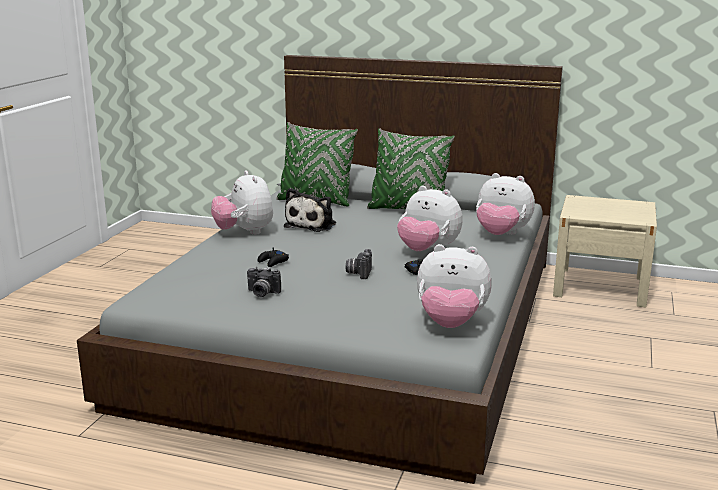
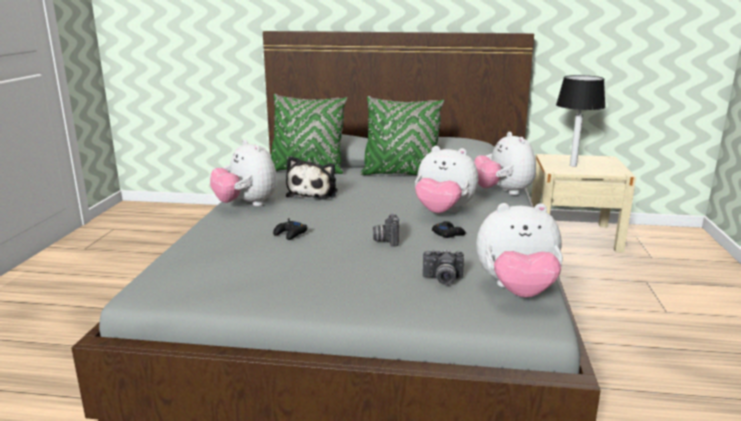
camera: 10 degrees left, 0 degrees up
(262, 293) = (291, 271): camera -> camera (442, 280)
(501, 235) = (503, 192): plush toy -> plush toy turned 60 degrees clockwise
(597, 210) = (573, 165): none -> table lamp

